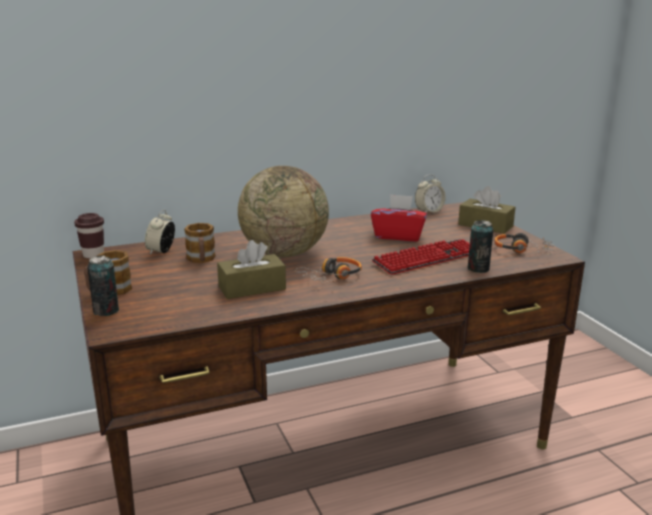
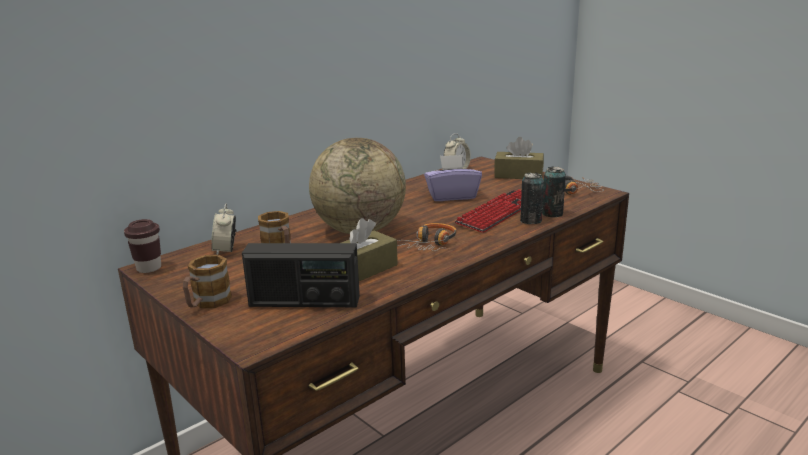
camera: 20 degrees left, 0 degrees up
(106, 311) = (225, 325): can -> can (531, 221)
(181, 305) = (304, 302): none -> radio
(398, 236) = (452, 196): red tissue box -> purple tissue box

